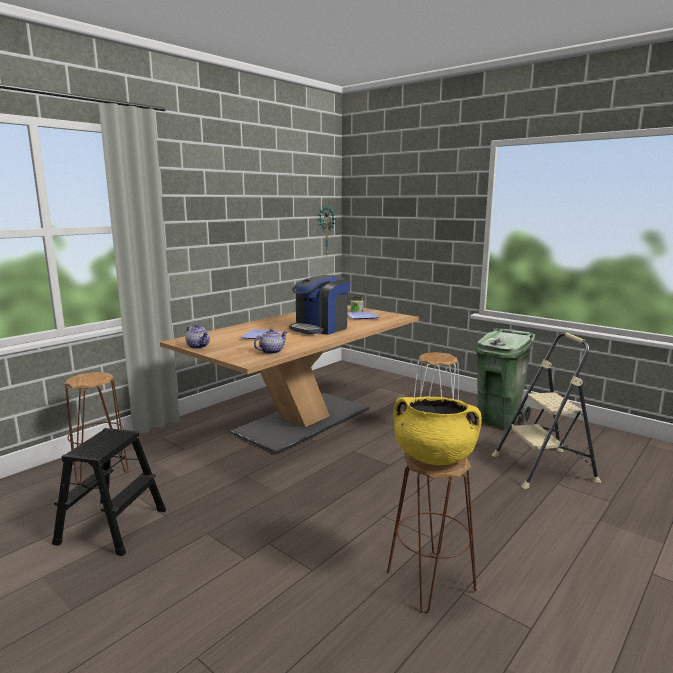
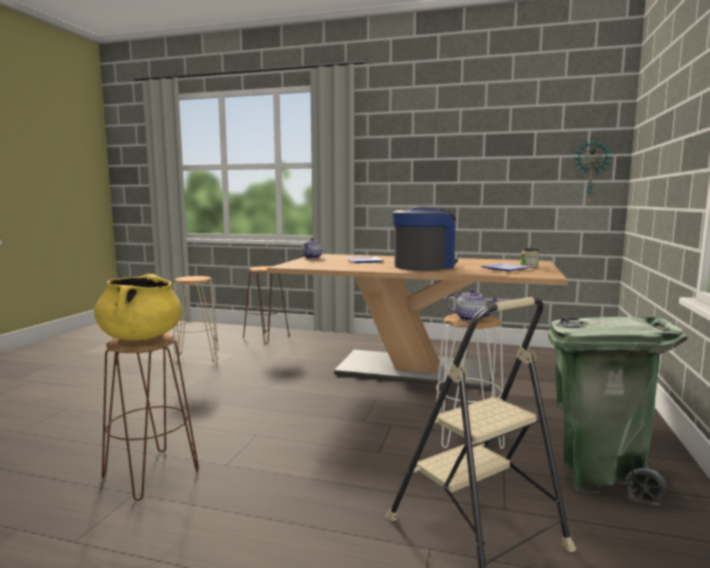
camera: 65 degrees right, 5 degrees down
(112, 526) = (197, 357): black step ladder -> beige stool
(271, 351) = (321, 266): teapot -> teapot (471, 319)
(320, 328) = (424, 266): coffee machine -> coffee machine turned 120 degrees clockwise

